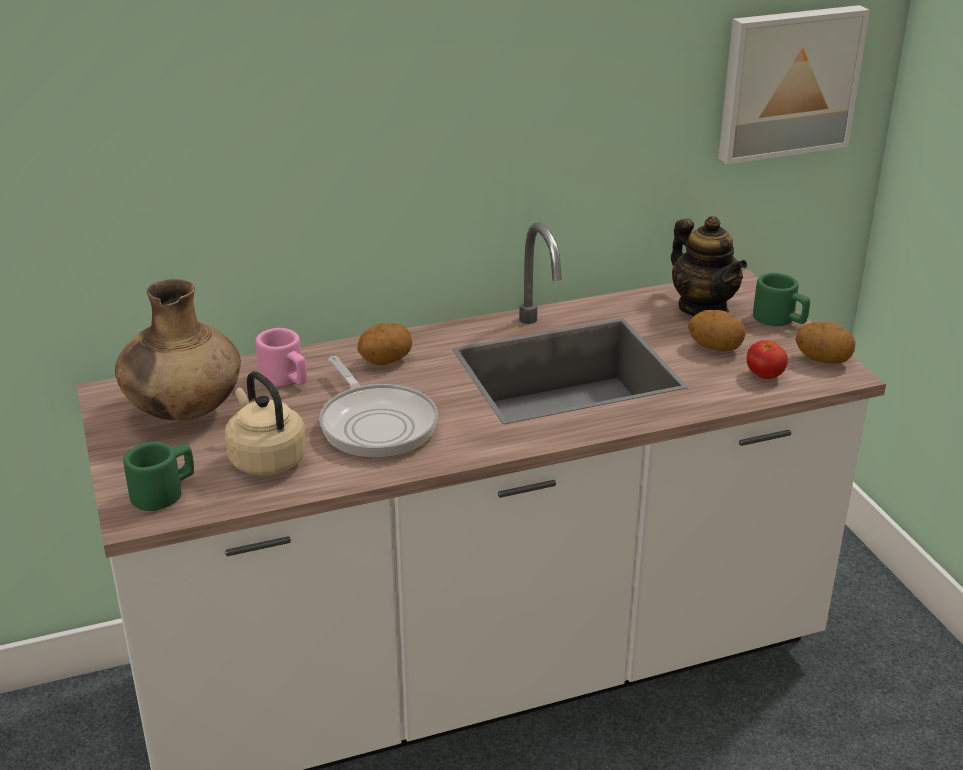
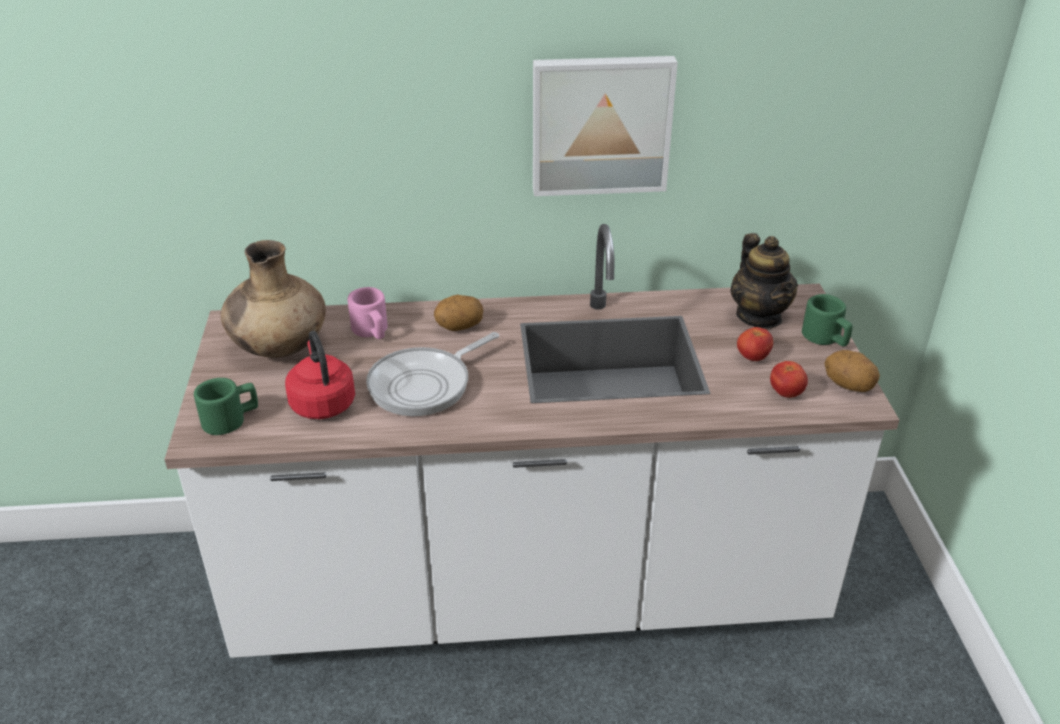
camera: 15 degrees right, 5 degrees up
(265, 459) = (322, 403): beige kettle -> red kettle
(376, 424) = (425, 385): frying pan -> frying pan turned 60 degrees clockwise
(715, 347) = (752, 357): potato -> tomato
(787, 82) = (872, 116): picture -> picture (600, 124)

